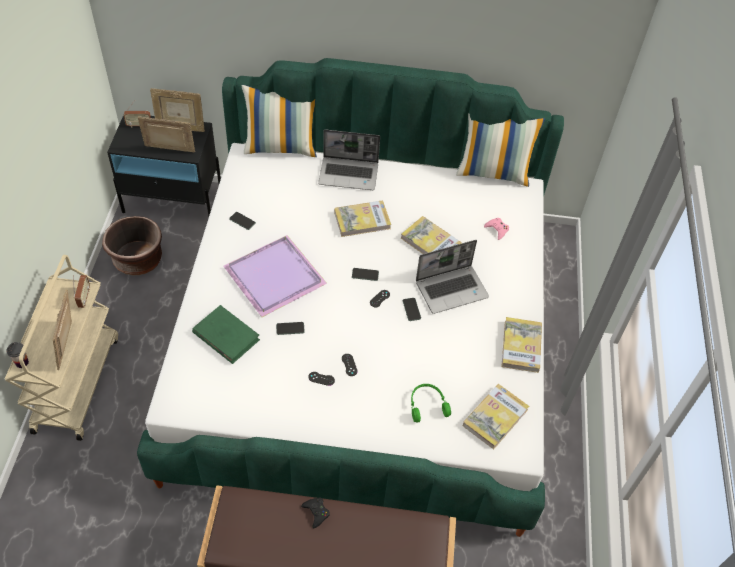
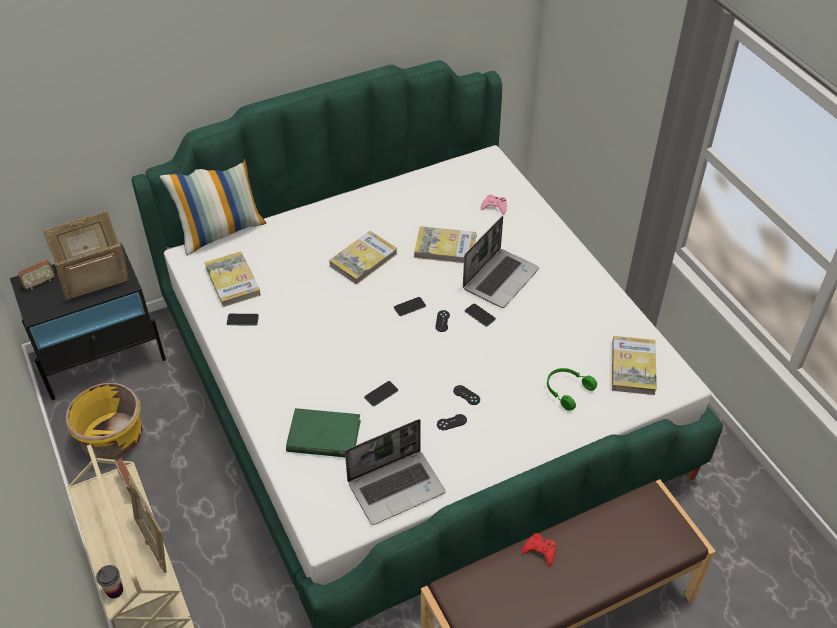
camera: 30 degrees left, 5 degrees down
(138, 260) = (112, 438): brown planter -> yellow planter
(274, 278) = (324, 356): purple tray -> none
(316, 512) = (540, 550): black game controller -> red game controller
(349, 174) = (313, 223): laptop -> laptop (397, 487)
(493, 172) = (448, 158): pillow -> none
(521, 346) = (602, 295): book -> book (232, 281)

